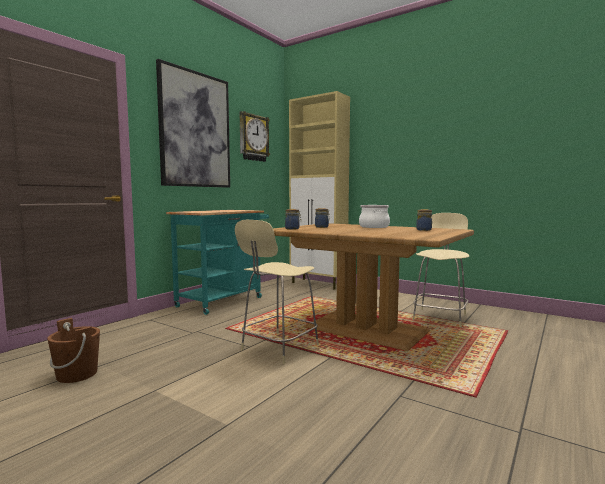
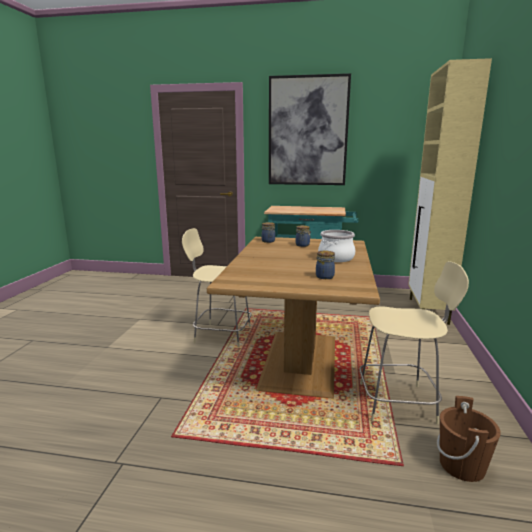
camera: 65 degrees right, 10 degrees up
(77, 374) = (151, 297): brown bucket -> brown bucket (462, 465)
(253, 138) = (390, 128): wall clock -> none

